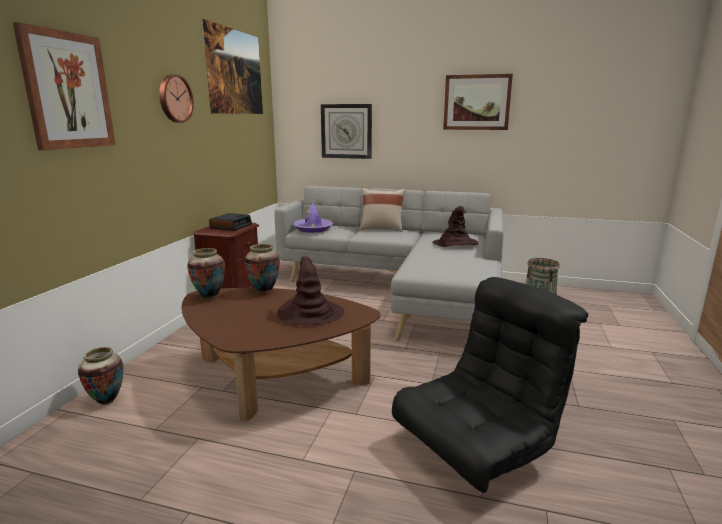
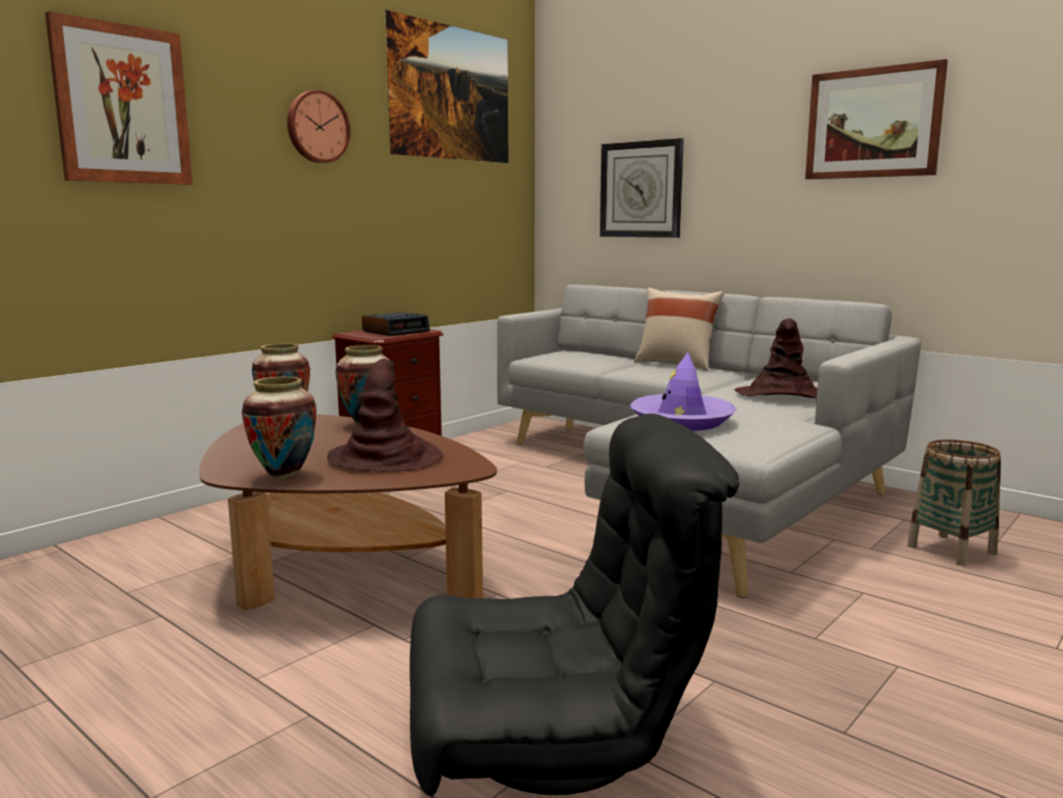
camera: 25 degrees right, 5 degrees down
(107, 401) = (113, 548): vase -> vase (284, 476)
(313, 229) = (559, 356): purple hat -> purple hat (682, 421)

